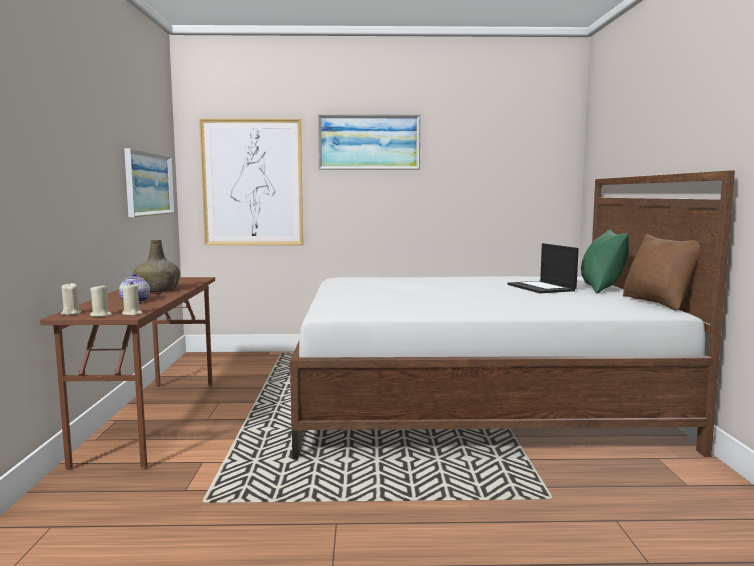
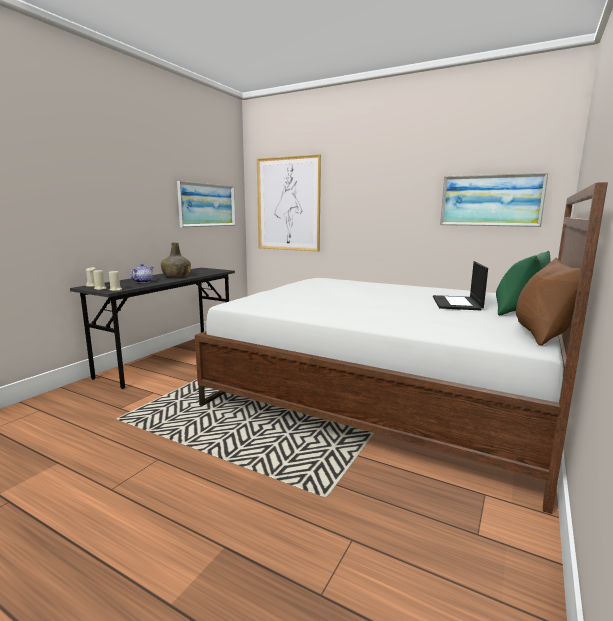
camera: 30 degrees right, 5 degrees up
(151, 420) = (169, 359): brown desk -> grey desk
(369, 142) = (369, 170): picture -> picture (490, 200)

